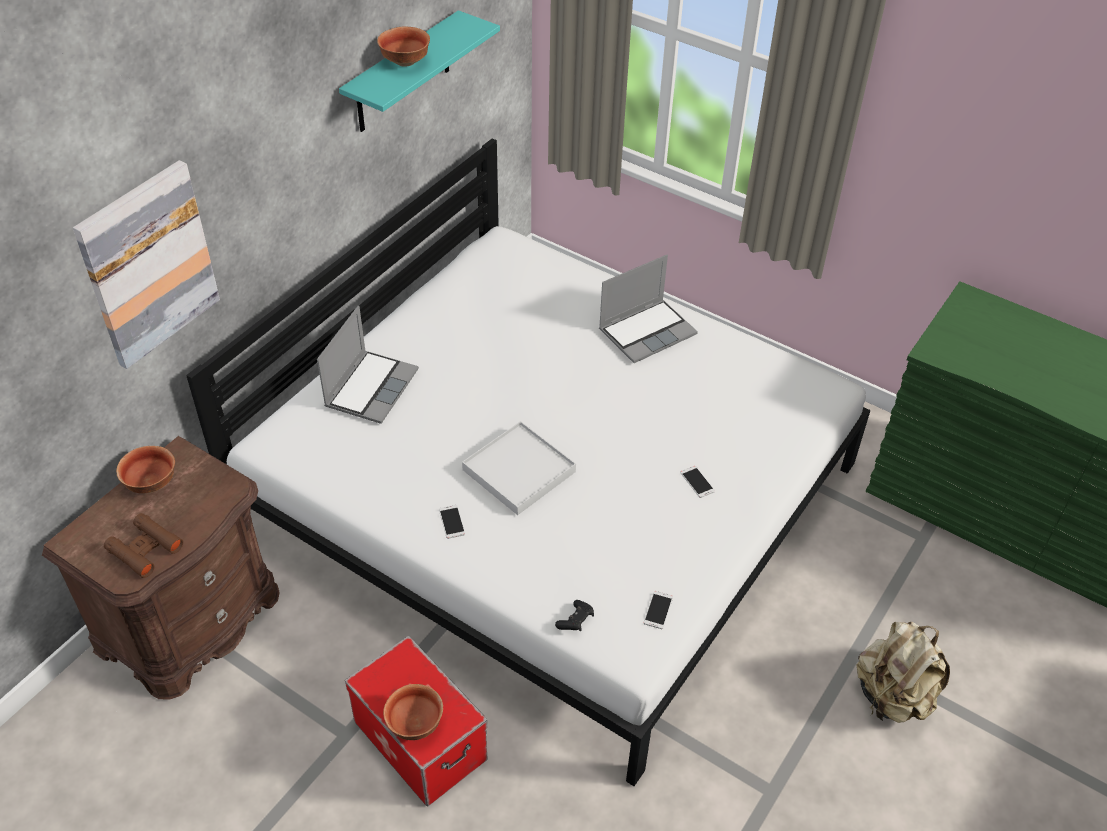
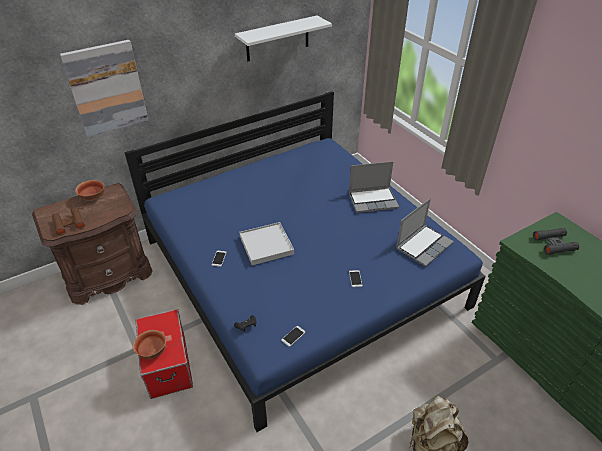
camera: 25 degrees right, 5 degrees down
(371, 387) = (223, 189): laptop -> laptop (424, 245)
(403, 74) = (277, 39): turquoise shelf -> white shelf
(404, 62) = (273, 29): bowl -> none
(552, 495) = (301, 272): white bed -> blue bed
(981, 337) = (554, 244): none -> black binoculars

